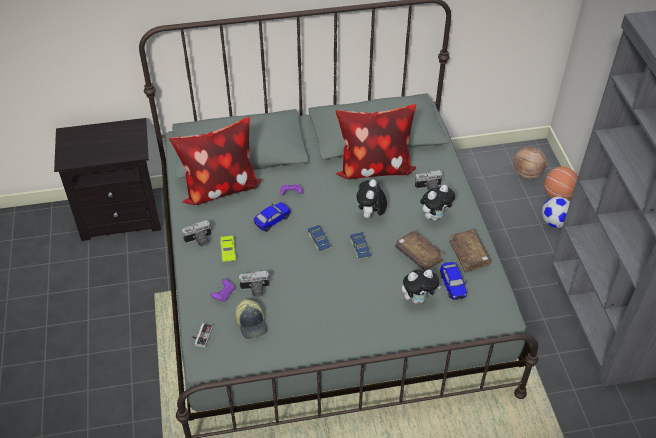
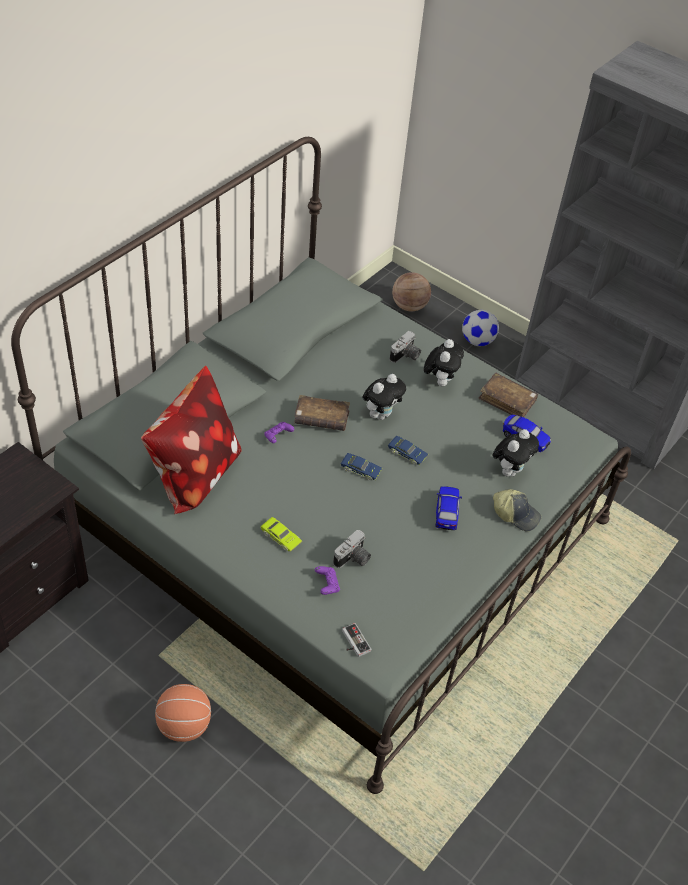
camera: 45 degrees left, 0 degrees up
(199, 240) = (236, 545): camera -> none
(252, 323) = (388, 595): cap -> cap (516, 514)
(272, 220) = (291, 477): toy car -> toy car (446, 513)
(370, 215) = (381, 414): plush toy -> plush toy turned 105 degrees counterclockwise
(374, 168) = (332, 363): pillow -> none
(418, 255) = (466, 428): brown book -> brown book (321, 419)
(558, 195) = (455, 313): basketball -> basketball (183, 725)

